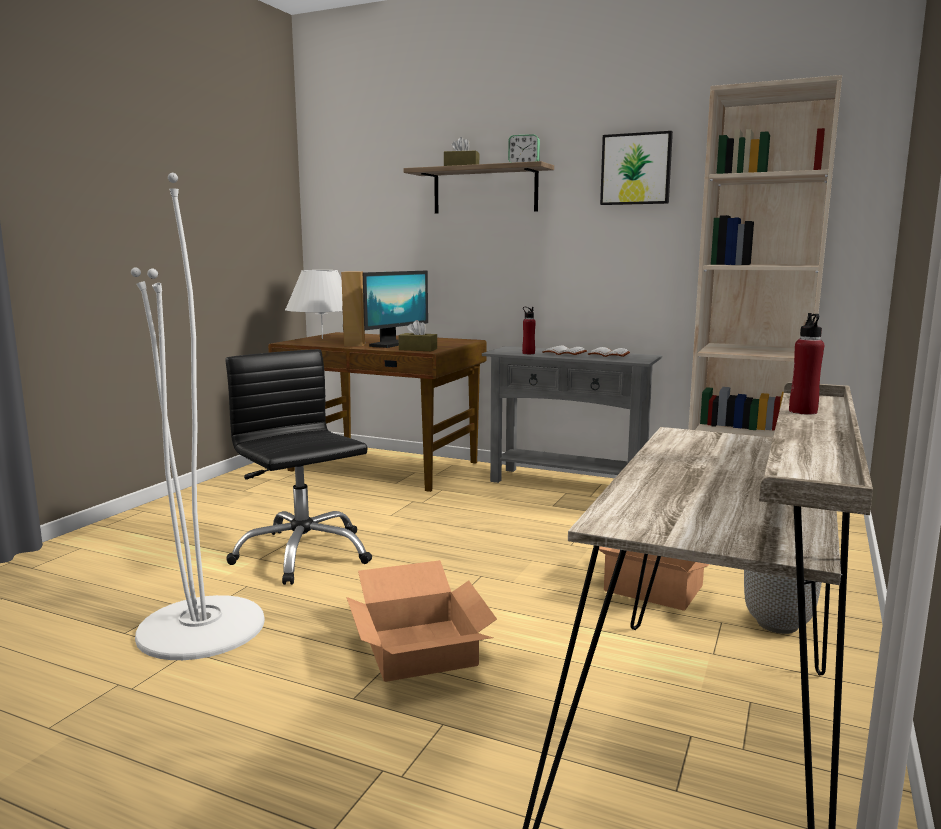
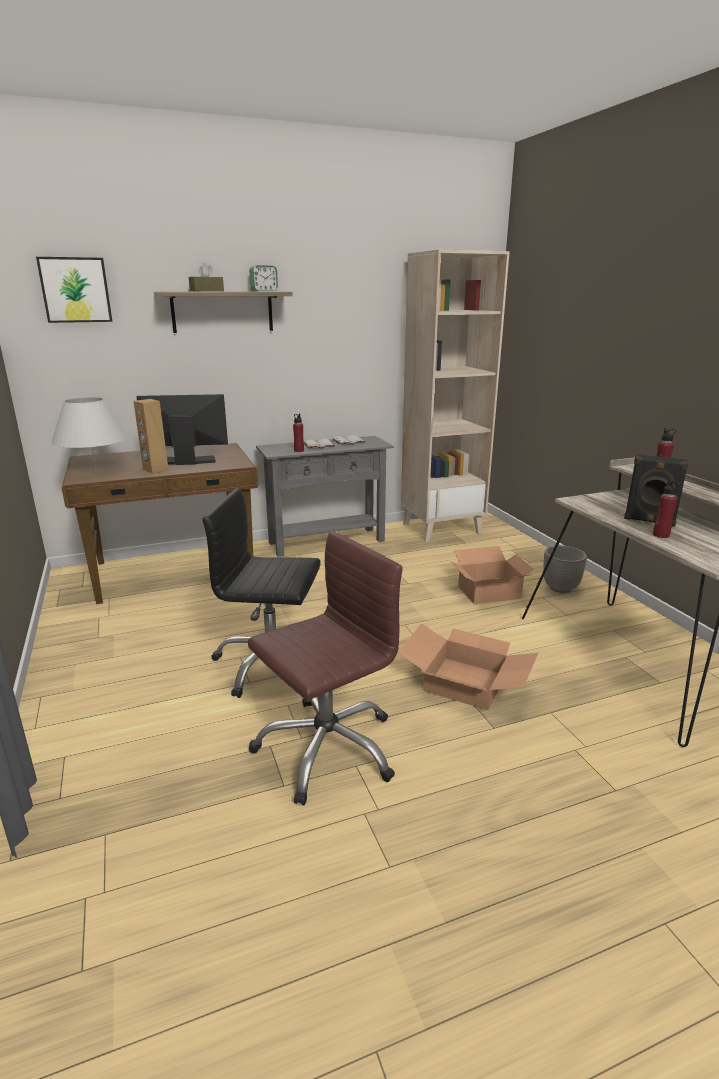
camera: 45 degrees left, 10 degrees up
(201, 627) = (326, 747): white floor lamp -> brown office chair
(396, 344) = (187, 461): monitor -> monitor turned 90 degrees counterclockwise
(418, 349) = (228, 464): brown tissue box -> none
(636, 169) = (348, 298): picture -> picture (75, 290)
(660, 482) = (661, 535): none -> red bottle
(705, 470) = (649, 521): none -> black speaker

